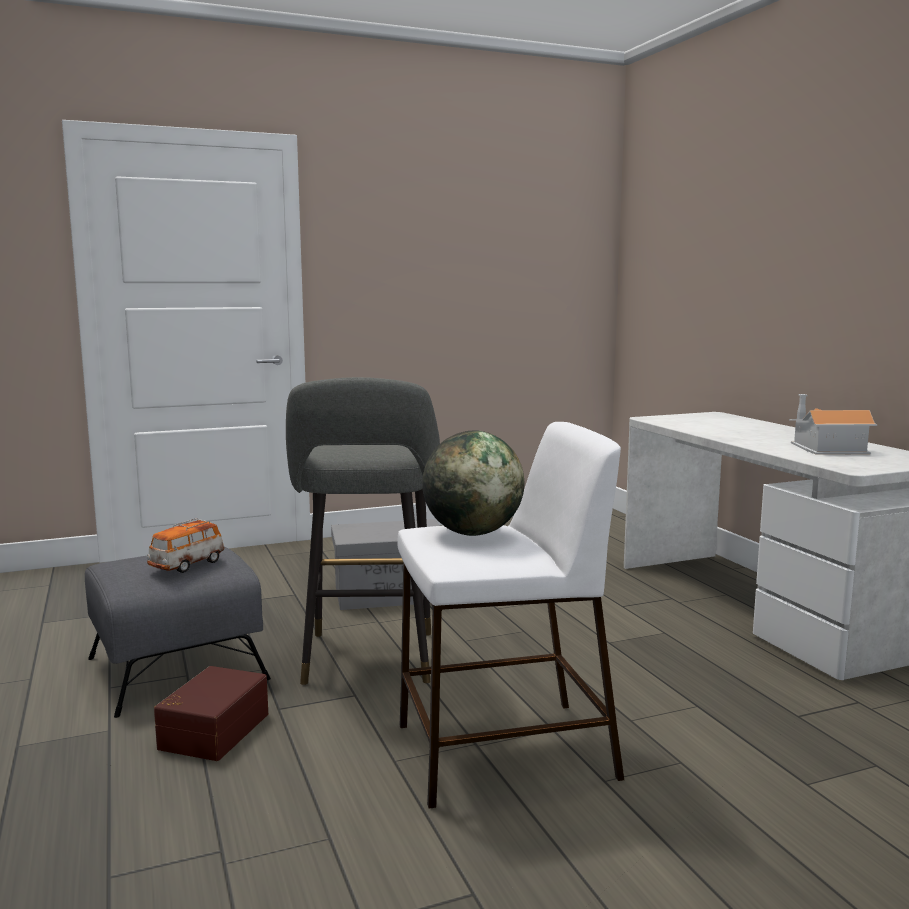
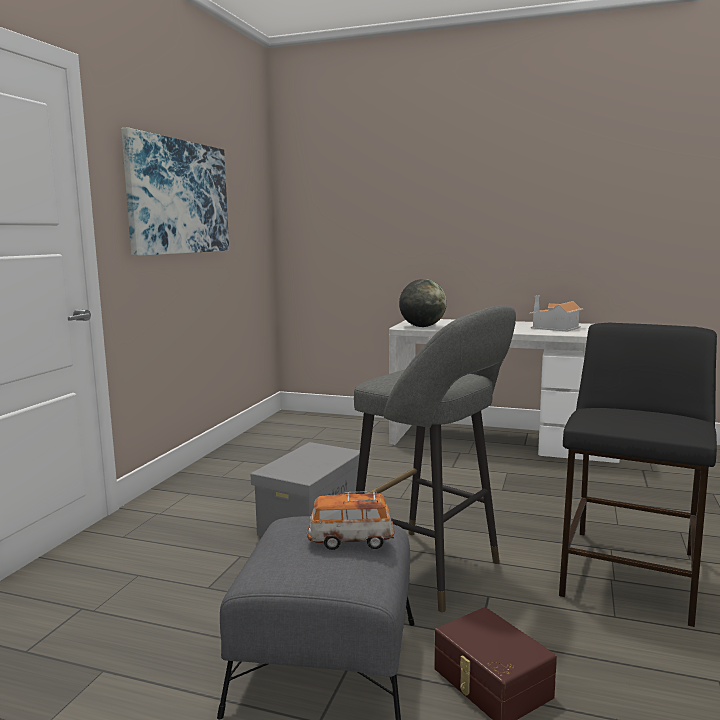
camera: 50 degrees left, 0 degrees up
(187, 565) = (350, 541): toy car -> toy car turned 105 degrees clockwise
(428, 253) = (178, 197): none -> picture
(472, 533) = (625, 415): globe -> globe (422, 326)
(502, 752) = (630, 575): white stool -> black stool

